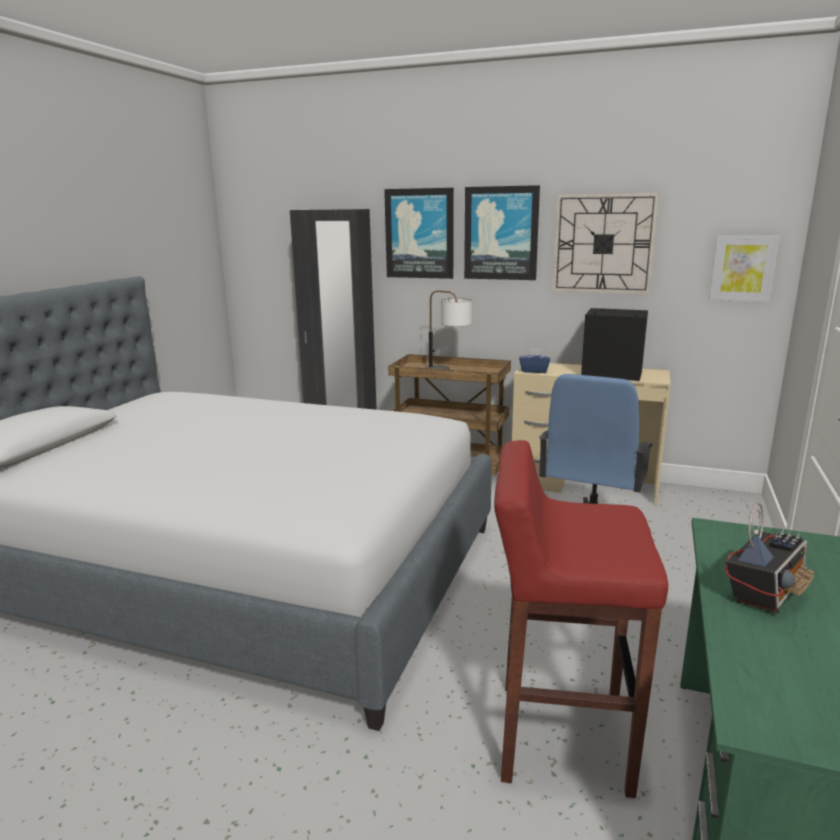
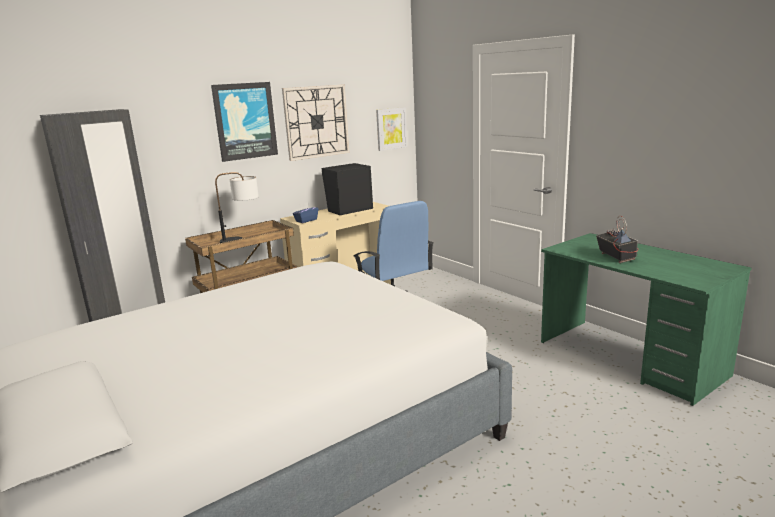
camera: 55 degrees left, 0 degrees up
(419, 233) = (174, 128): picture -> none
(560, 736) = (550, 384): red stool -> none

